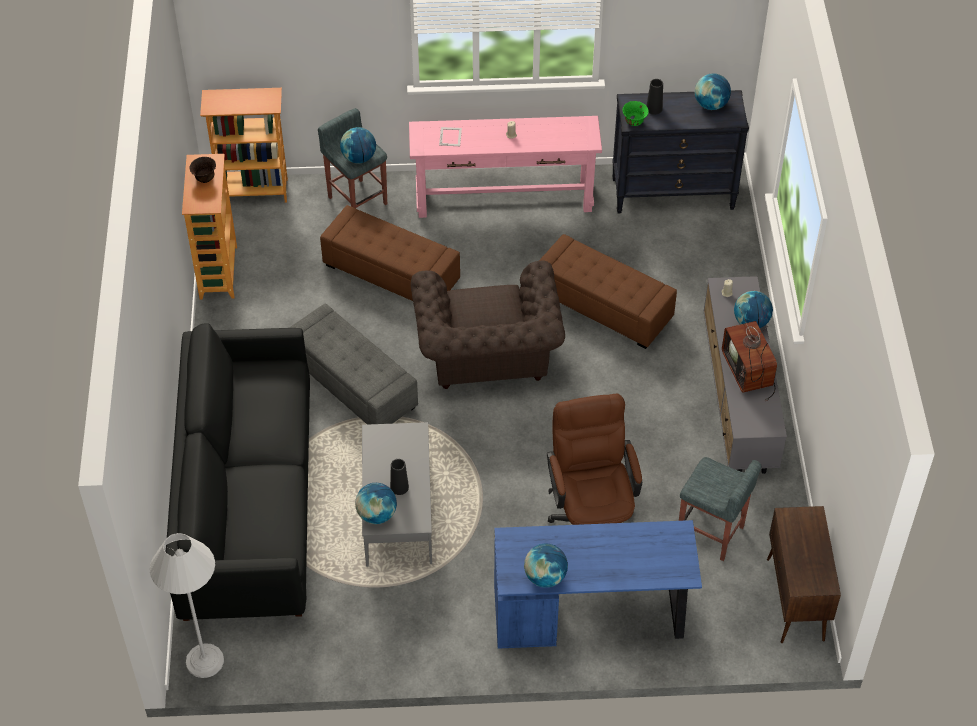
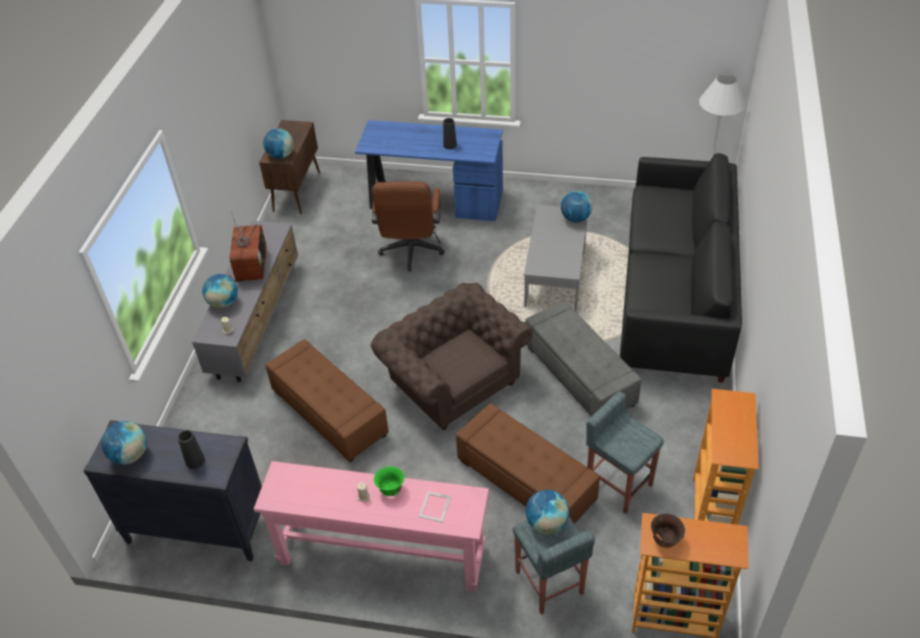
camera: 165 degrees left, 5 degrees down
(205, 179) = (733, 432): brown bowl -> brown bowl (665, 540)
(399, 487) = (555, 233): black vase -> black vase (450, 145)
(487, 357) = (453, 381): brown armchair -> brown armchair turned 45 degrees counterclockwise
(545, 577) = (468, 134): globe -> globe (281, 155)
(634, 122) = (227, 445): green bowl -> green bowl (390, 490)
(711, 533) = (330, 232): grey stool -> grey stool (618, 484)

